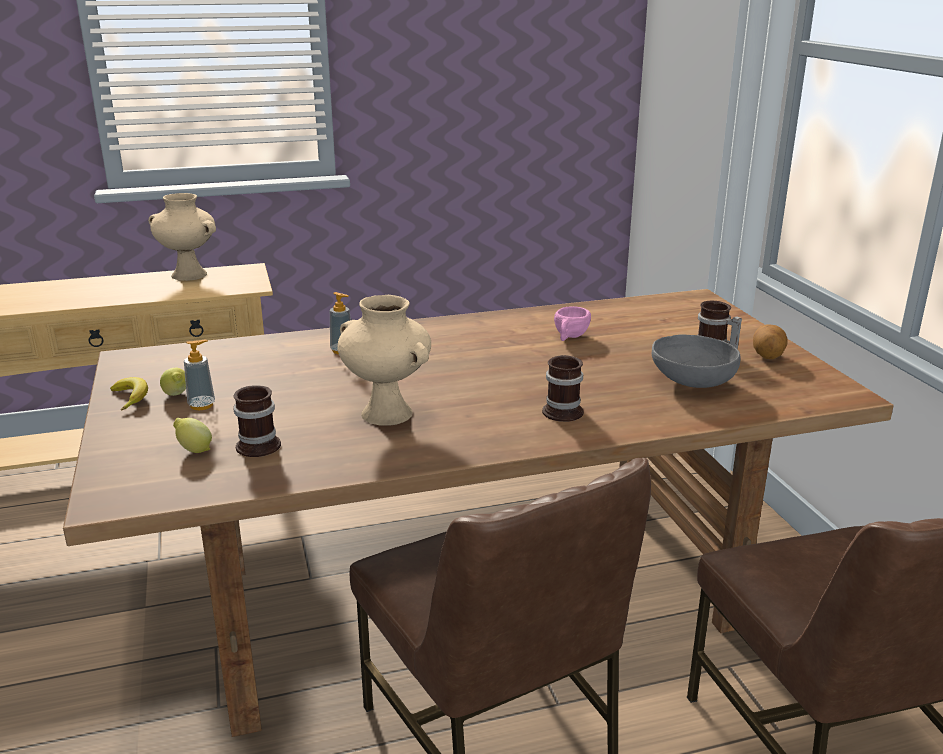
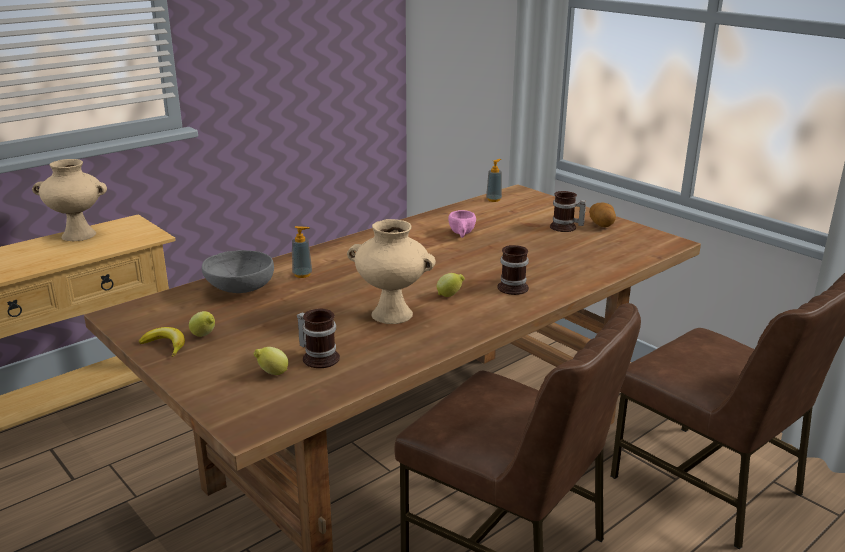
camera: 25 degrees left, 0 degrees up
(202, 405) = (236, 339): soap dispenser -> soap dispenser (493, 199)
(476, 406) = (450, 295): none -> lemon
(691, 383) = (573, 252): grey bowl -> grey bowl (239, 289)

